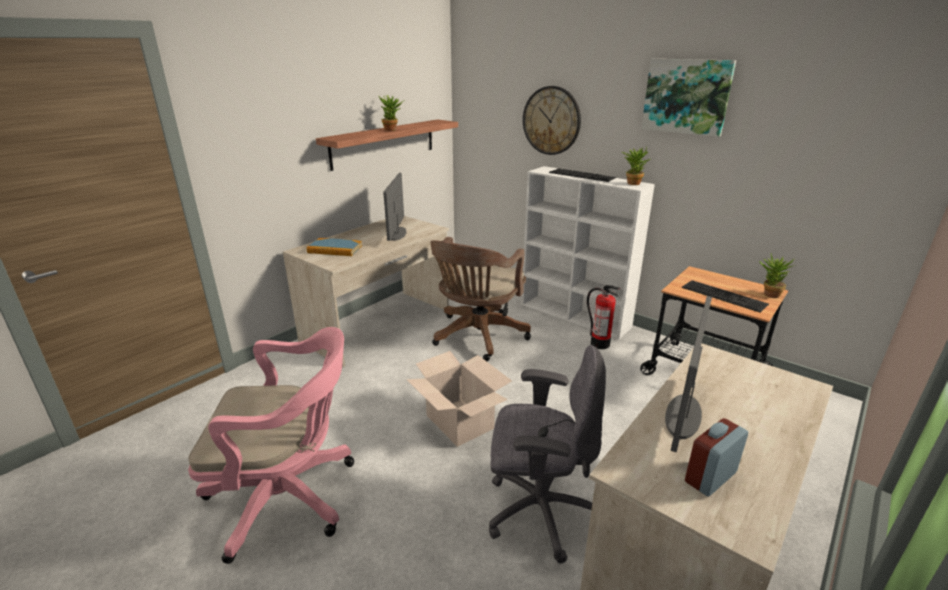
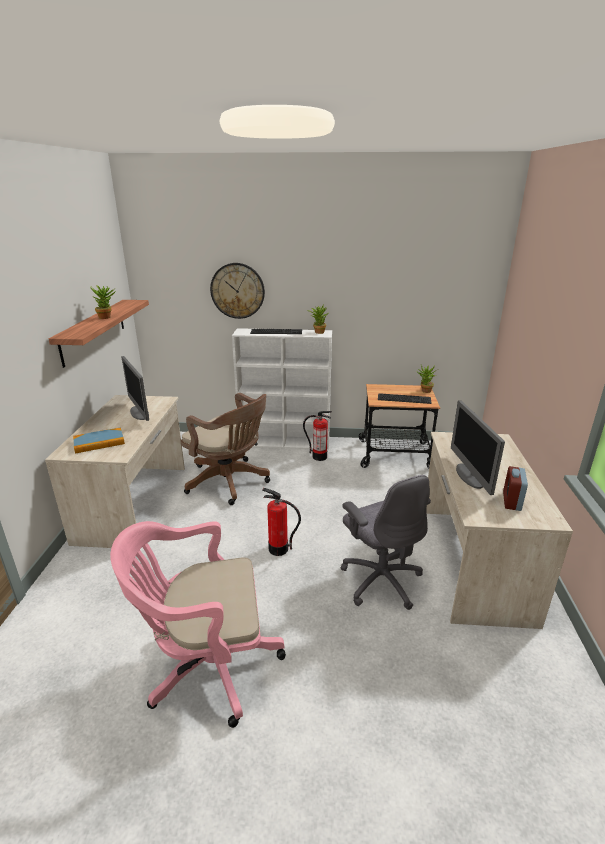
camera: 35 degrees left, 0 degrees up
(290, 497) = (206, 665): pink office chair -> pink office chair turned 150 degrees counterclockwise
(459, 422) = (278, 549): cardboard box -> fire extinguisher
(477, 337) = (230, 482): brown office chair -> brown office chair turned 45 degrees counterclockwise
(538, 511) = (381, 580): grey office chair -> grey office chair turned 90 degrees clockwise
(686, 96) = (345, 266): picture -> none

